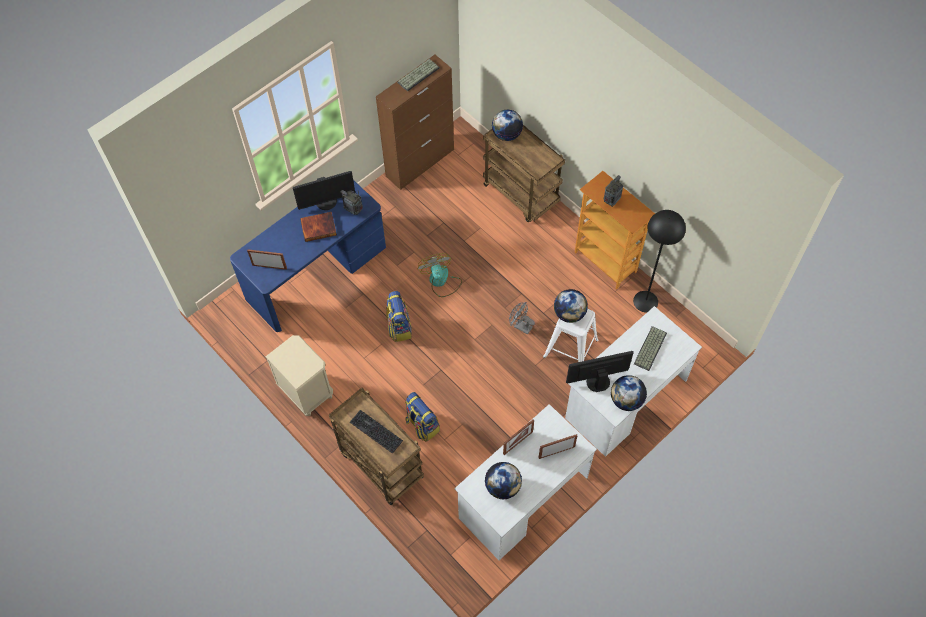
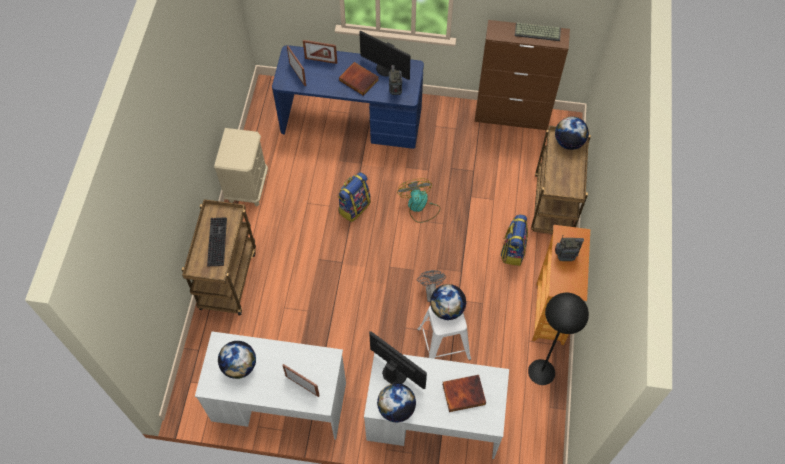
camera: 50 degrees right, 0 degrees up
(422, 425) = (283, 283): backpack -> backpack (513, 250)
(441, 281) = (419, 207): fan -> fan turned 45 degrees counterclockwise
(518, 443) = (287, 350): picture frame -> picture frame (321, 60)
(649, 347) = (463, 393): keyboard -> book

